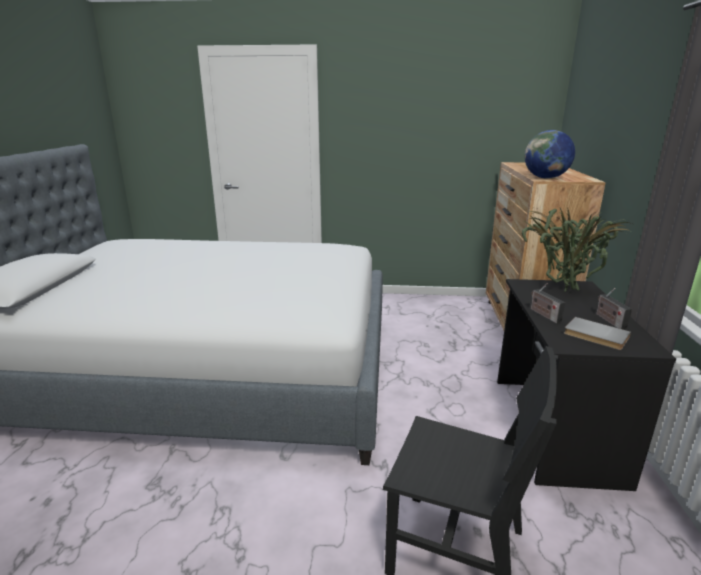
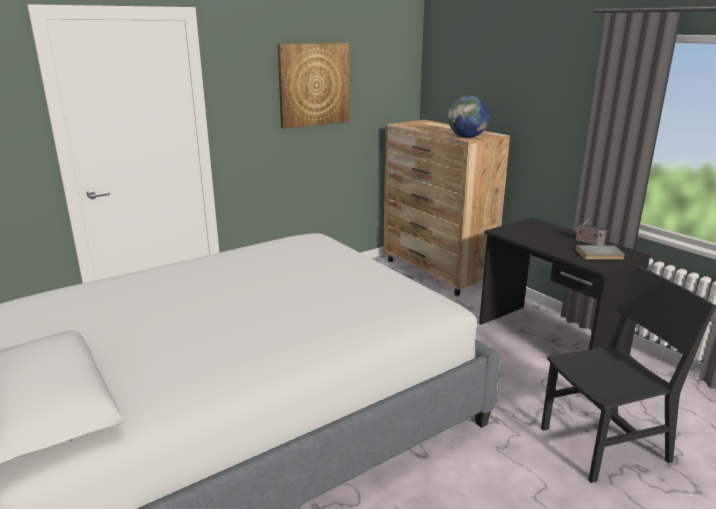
camera: 40 degrees left, 0 degrees up
(425, 116) = (314, 85): none -> picture
(543, 315) = (553, 250): radio -> none
(562, 289) = (529, 228): potted plant -> none

